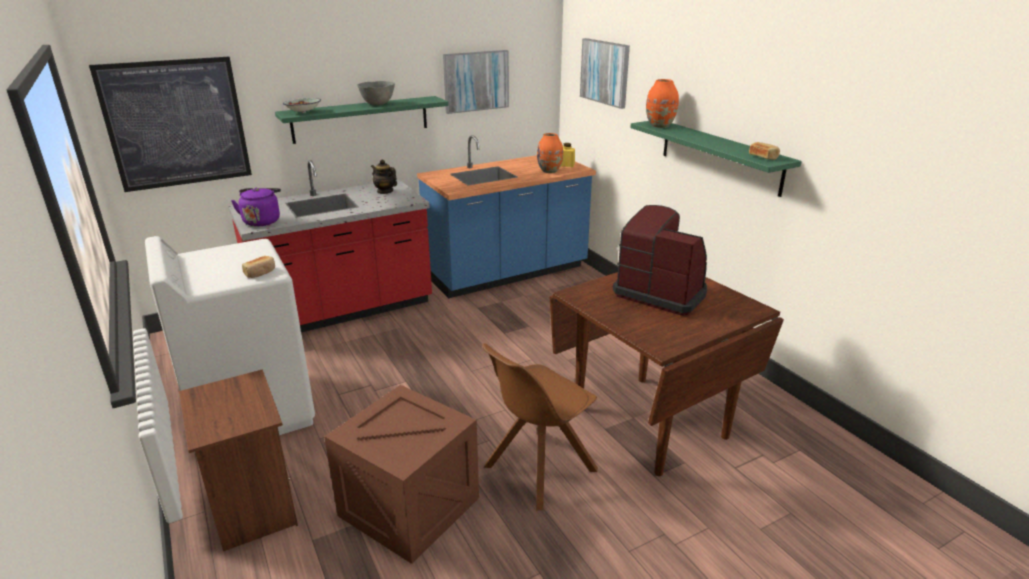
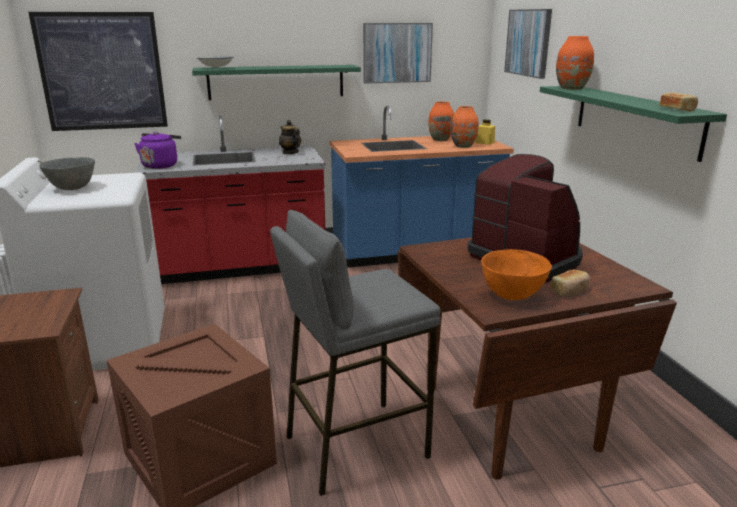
camera: 15 degrees right, 5 degrees down
(260, 273) = (108, 195): bread -> bread (570, 291)
(377, 104) = (290, 66): grey bowl -> grey bowl (72, 188)
(523, 163) = (440, 139): none -> orange vase
(537, 469) = (355, 445): brown chair -> grey stool
(668, 331) = (511, 296): none -> orange bowl

